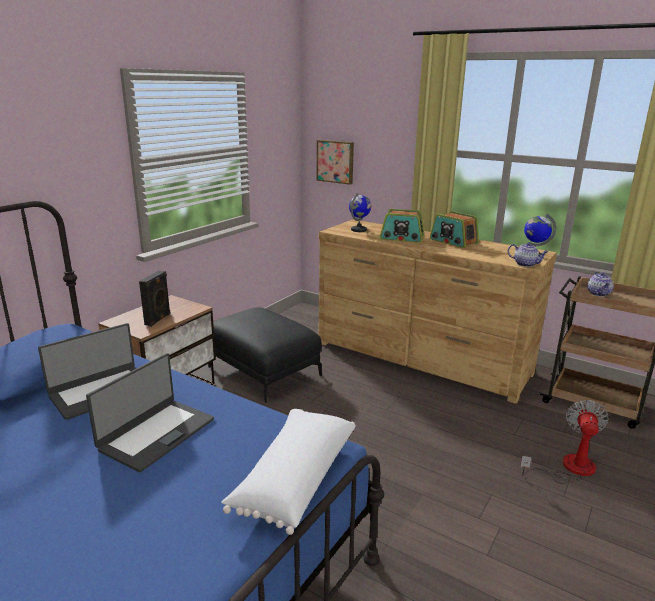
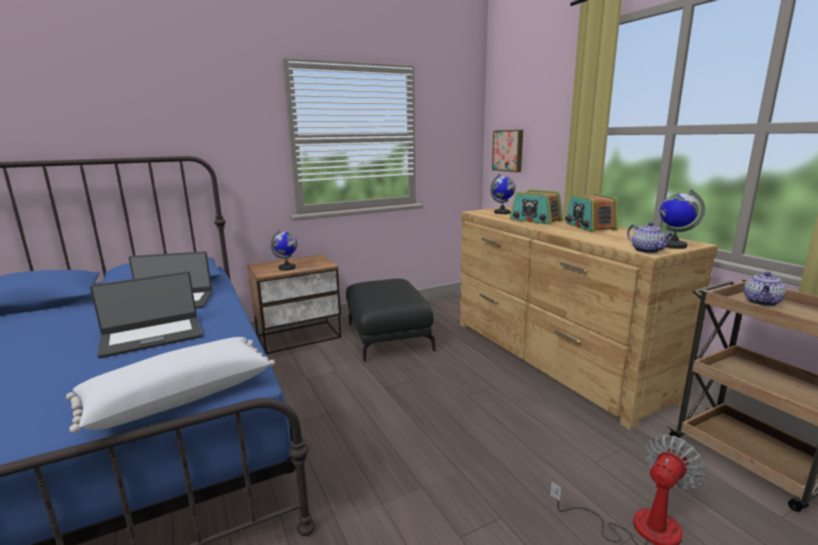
camera: 30 degrees right, 5 degrees down
(158, 319) = (287, 268): black speaker -> globe

